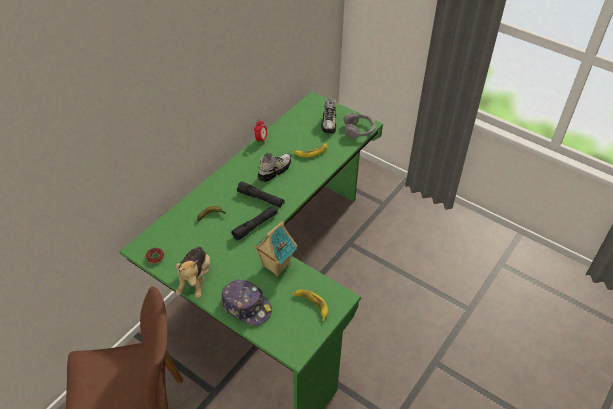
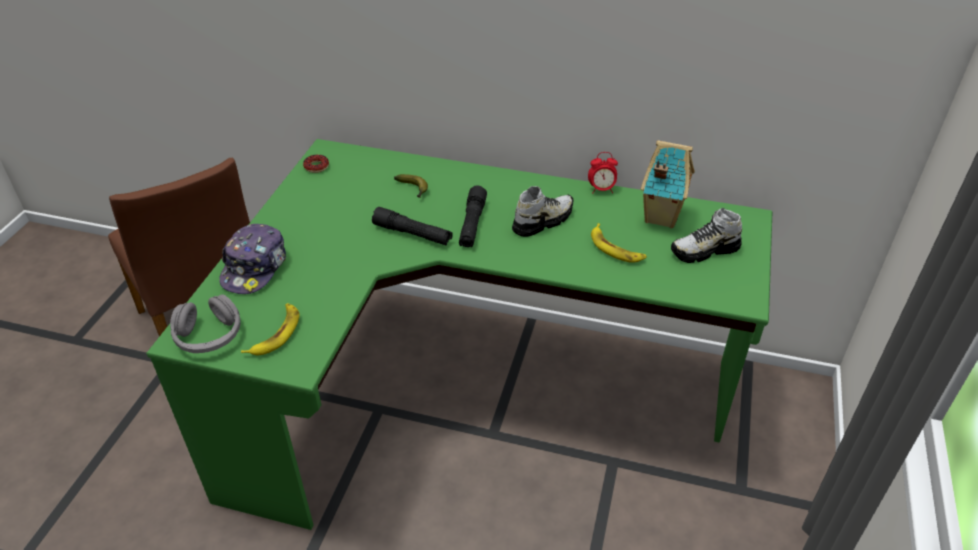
camera: 70 degrees right, 5 degrees down
(195, 279) = (289, 209): plush toy -> none
(274, 170) = (542, 221): shoe -> shoe turned 60 degrees counterclockwise
(275, 266) = (341, 275): toy house -> toy house (660, 217)
(359, 130) = (719, 292): grey headphones -> grey headphones (209, 336)

